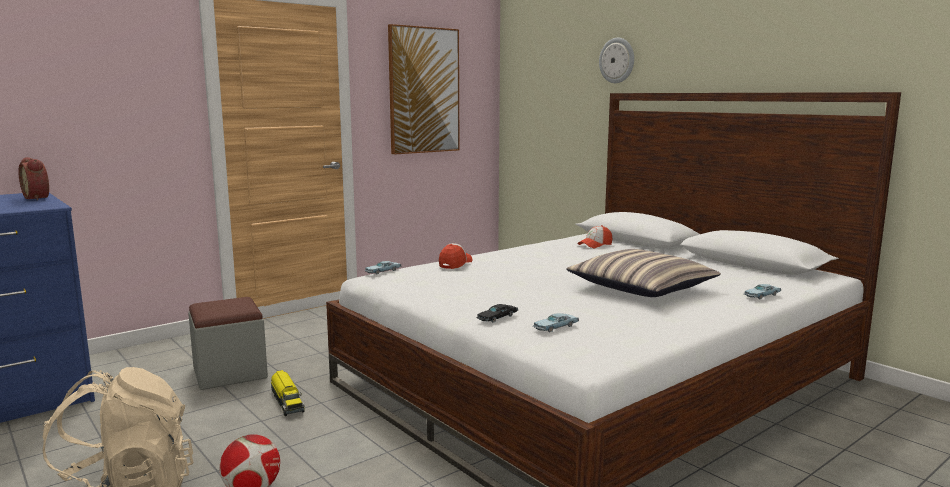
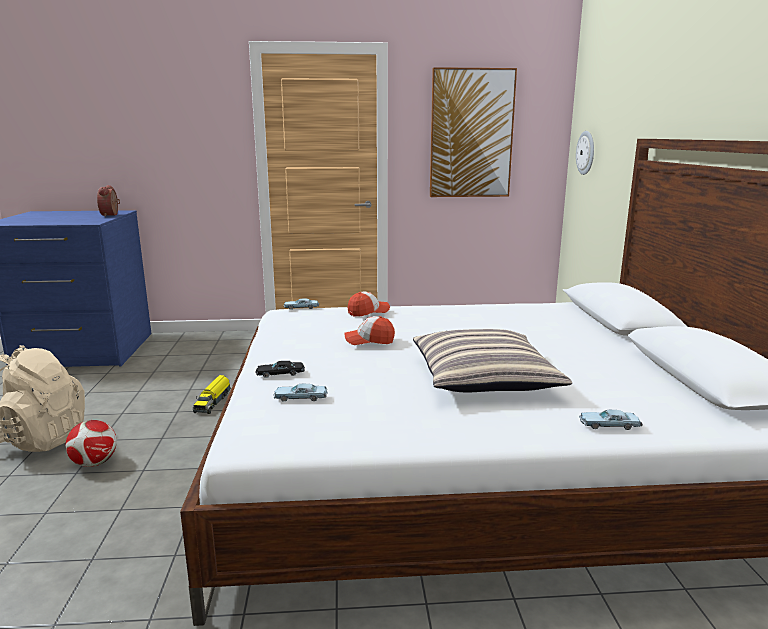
camera: 35 degrees right, 5 degrees up
(230, 372) = (215, 367): grey ottoman -> none
(595, 245) = (553, 317): cap -> cap (369, 340)
(617, 60) = (655, 97): wall clock -> wall clock (586, 153)

